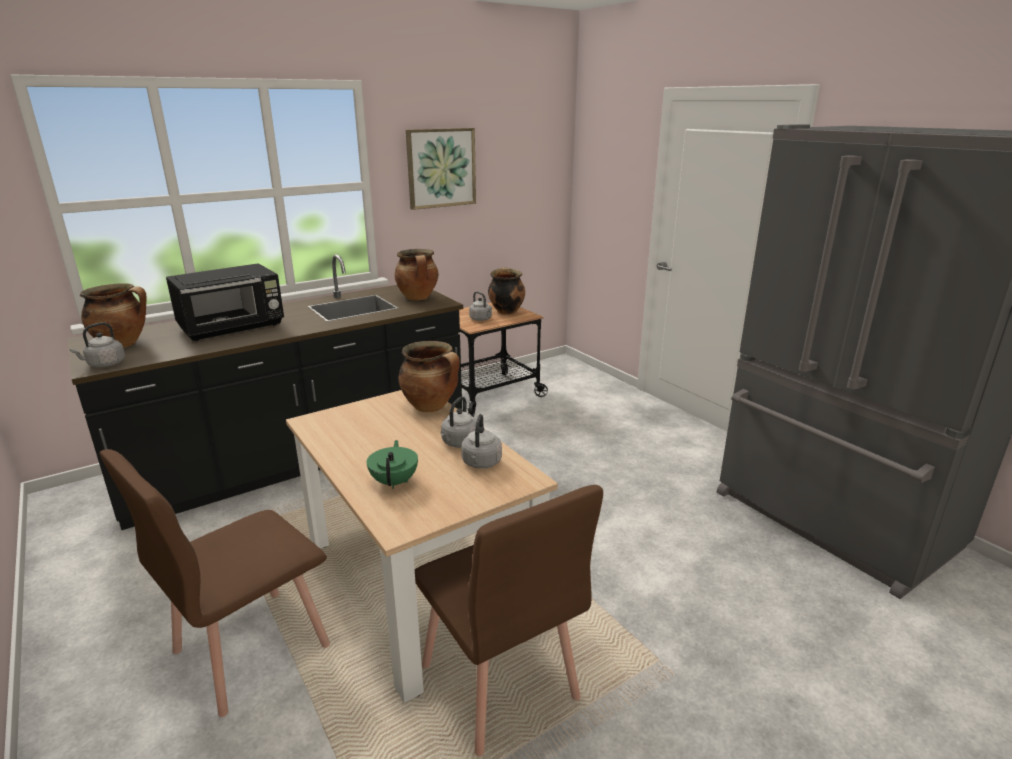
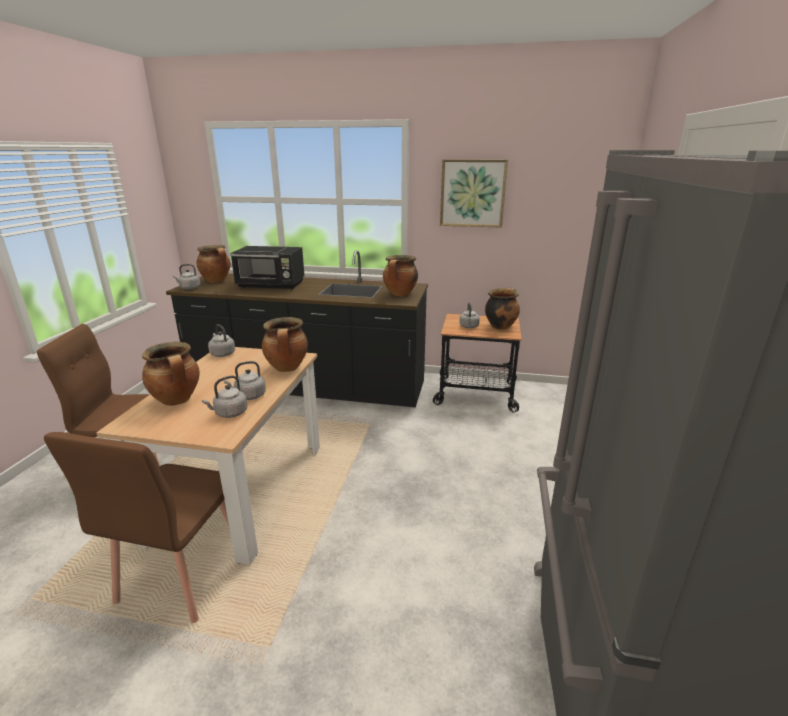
camera: 45 degrees right, 0 degrees up
(316, 424) = (222, 353): none -> grey kettle
(395, 481) = (177, 400): green teapot -> cooking pot

